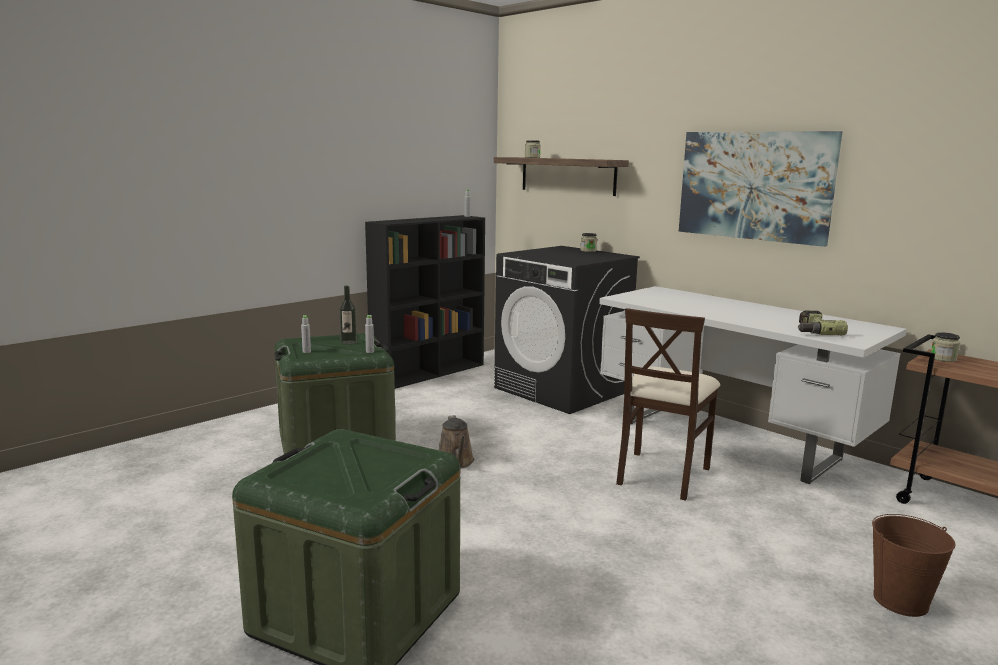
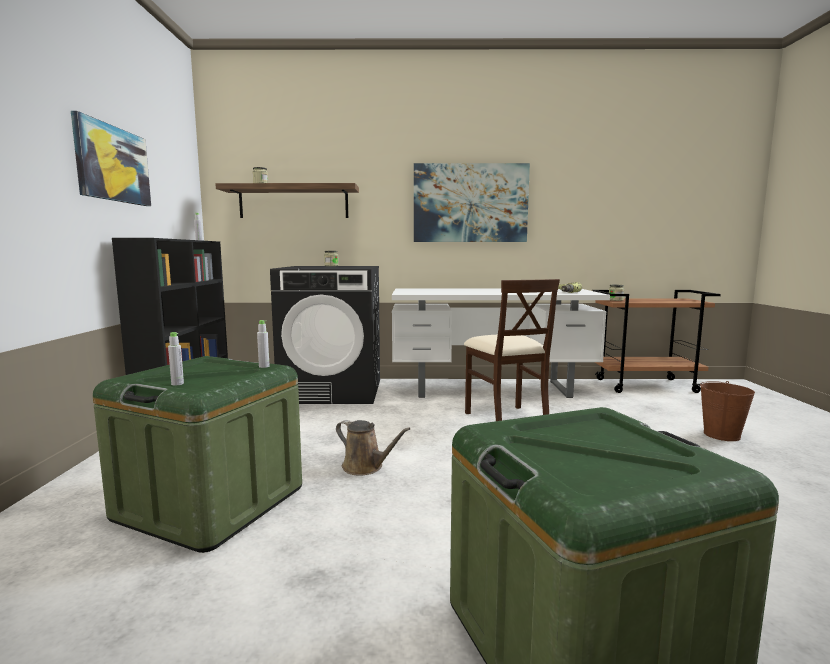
camera: 45 degrees left, 5 degrees down
(348, 342) = (205, 367): bottle -> none
(377, 158) = (113, 164): none -> picture

